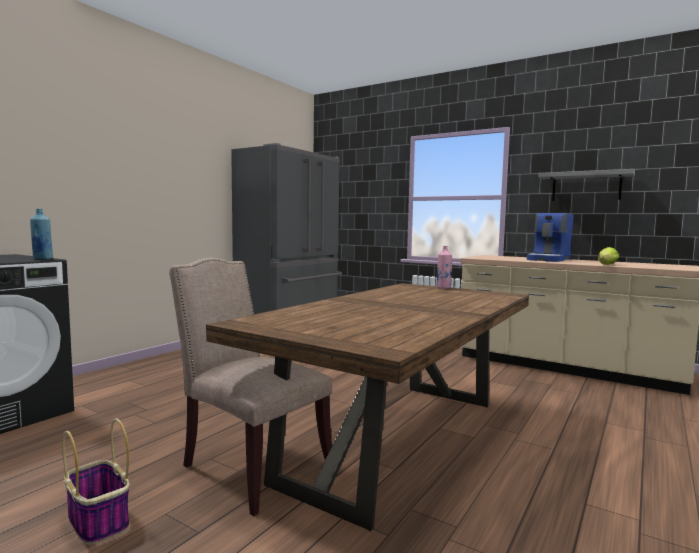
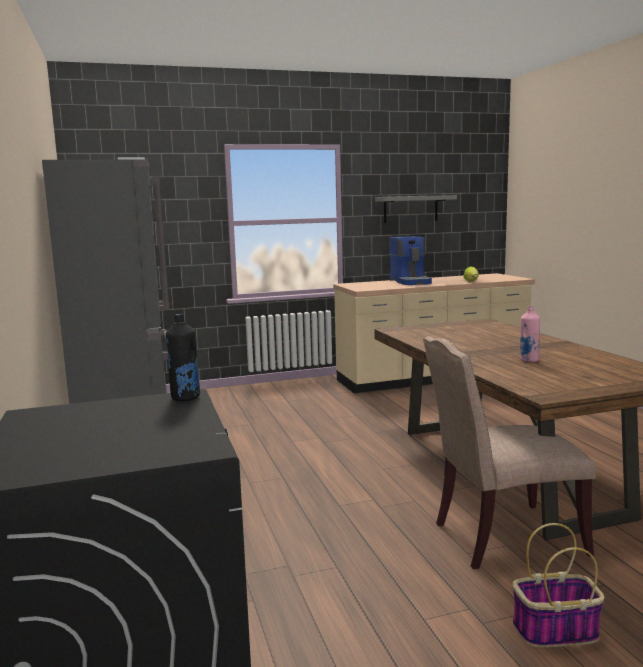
camera: 50 degrees left, 5 degrees up
(42, 259) = (185, 397): blue bottle -> black bottle
(443, 288) = (427, 326): pink bottle -> pink bottle (529, 360)

